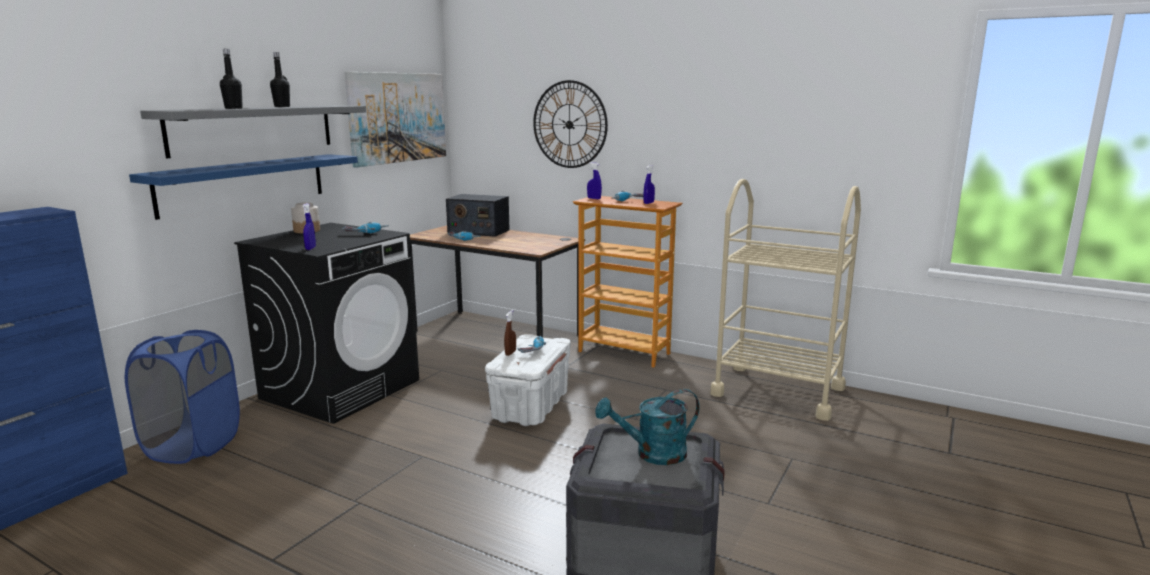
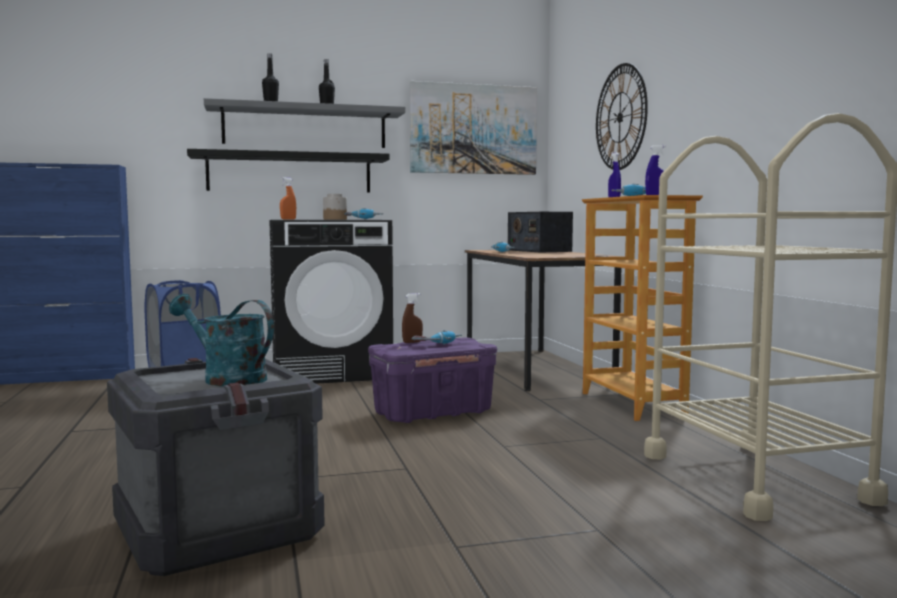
camera: 45 degrees right, 10 degrees down
(244, 184) = (290, 173): blue shelf -> black shelf
(310, 248) = (288, 219): blue spray bottle -> orange spray bottle
(531, 407) = (432, 413): white storage box -> purple storage box

